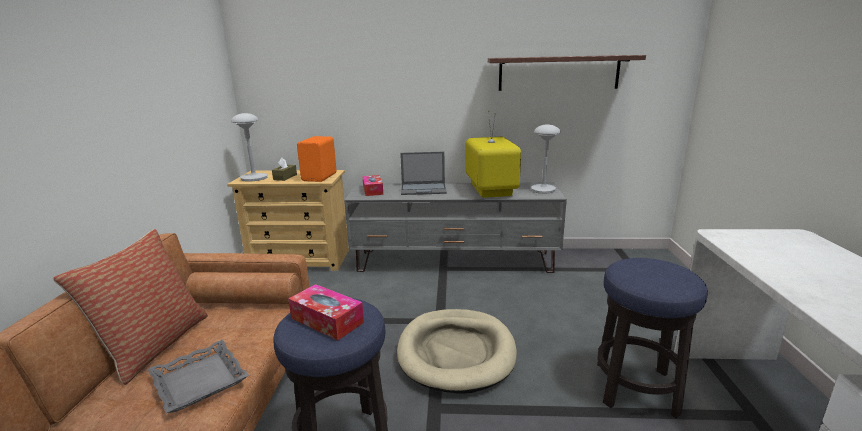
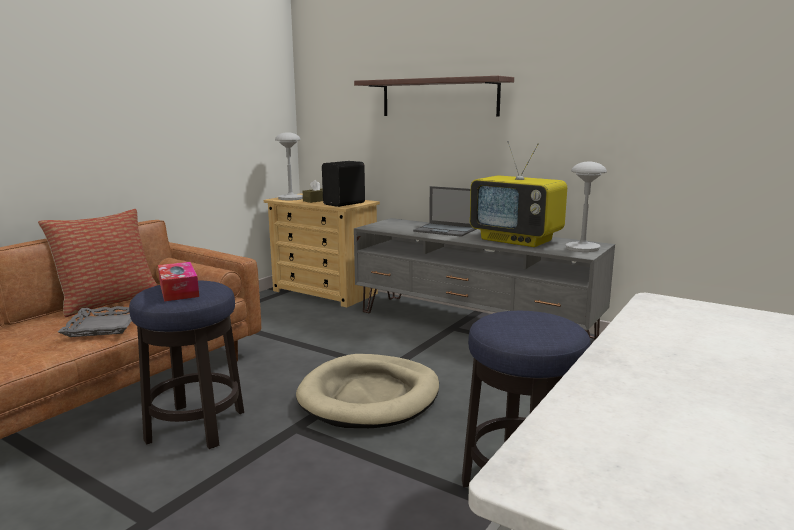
camera: 30 degrees right, 5 degrees down
(320, 177) = (345, 204): orange speaker -> black speaker
(373, 190) = (393, 225): tissue box -> none
(490, 190) = (517, 240): television -> television turned 105 degrees clockwise
(558, 73) = (627, 97): shelf -> shelf (439, 98)

